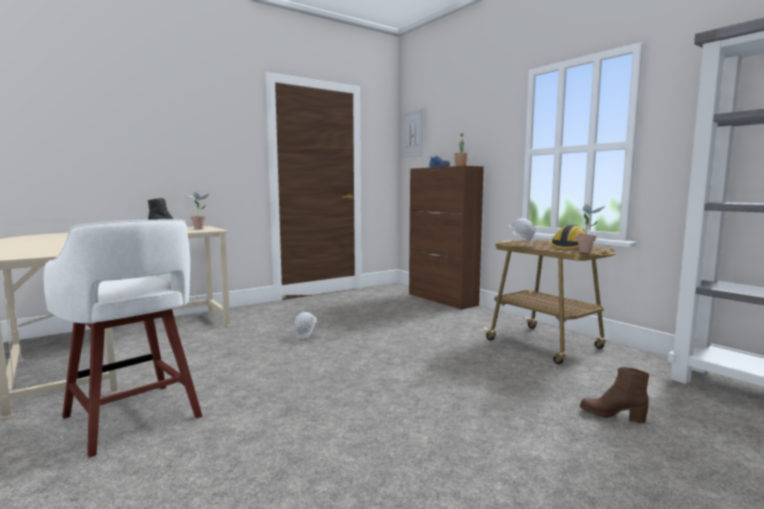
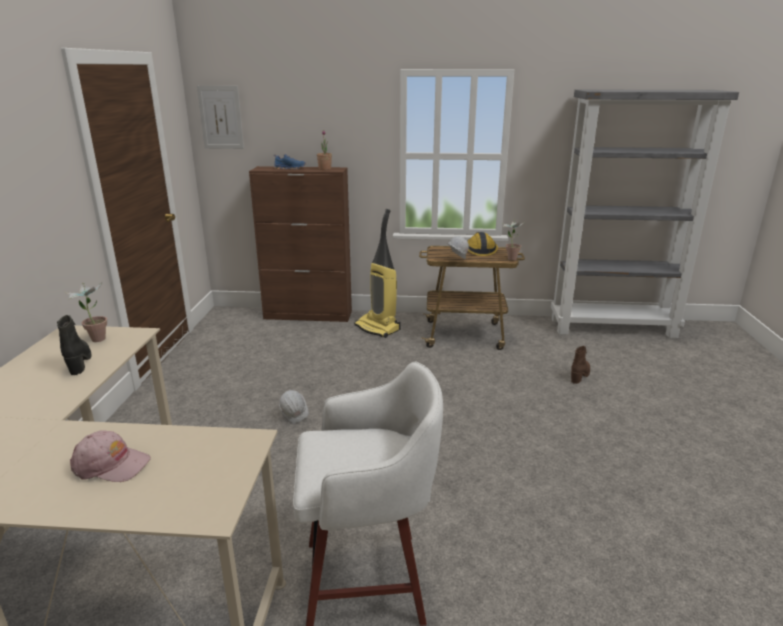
camera: 50 degrees left, 15 degrees up
(51, 245) = (111, 464): none -> pink cap
(475, 318) = (378, 328): none -> vacuum cleaner
(612, 415) = (580, 375): brown boot -> brown boot turned 150 degrees clockwise

